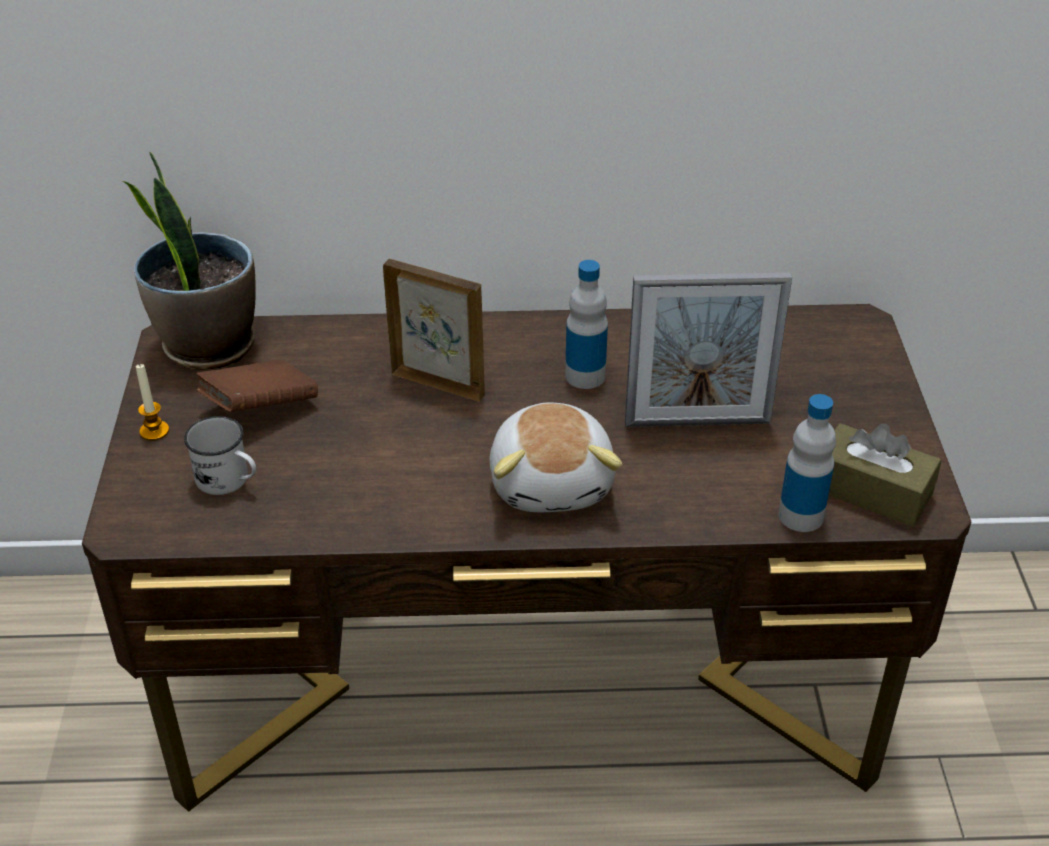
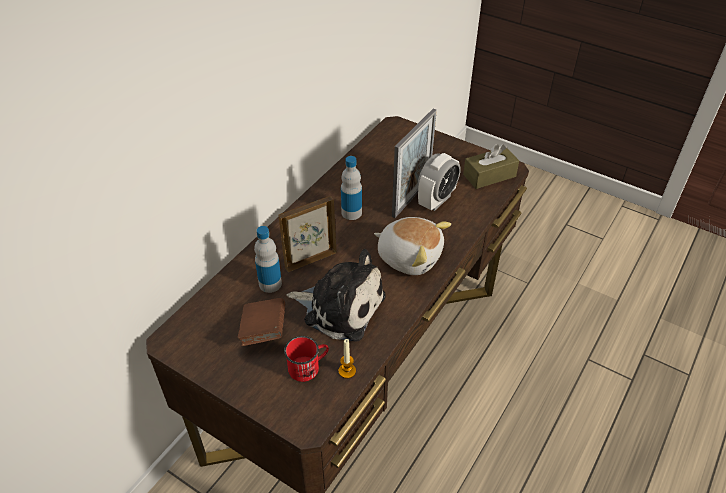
camera: 55 degrees left, 5 degrees up
(154, 431) = (240, 382): candle -> candle (347, 371)
(207, 345) = (191, 330): potted plant -> none
(229, 481) = (308, 367): white mug -> red mug
(372, 457) = (340, 306): none -> plush toy
(724, 454) = (436, 200): none -> alarm clock
(801, 516) = (487, 200): bottle -> bottle (270, 284)

